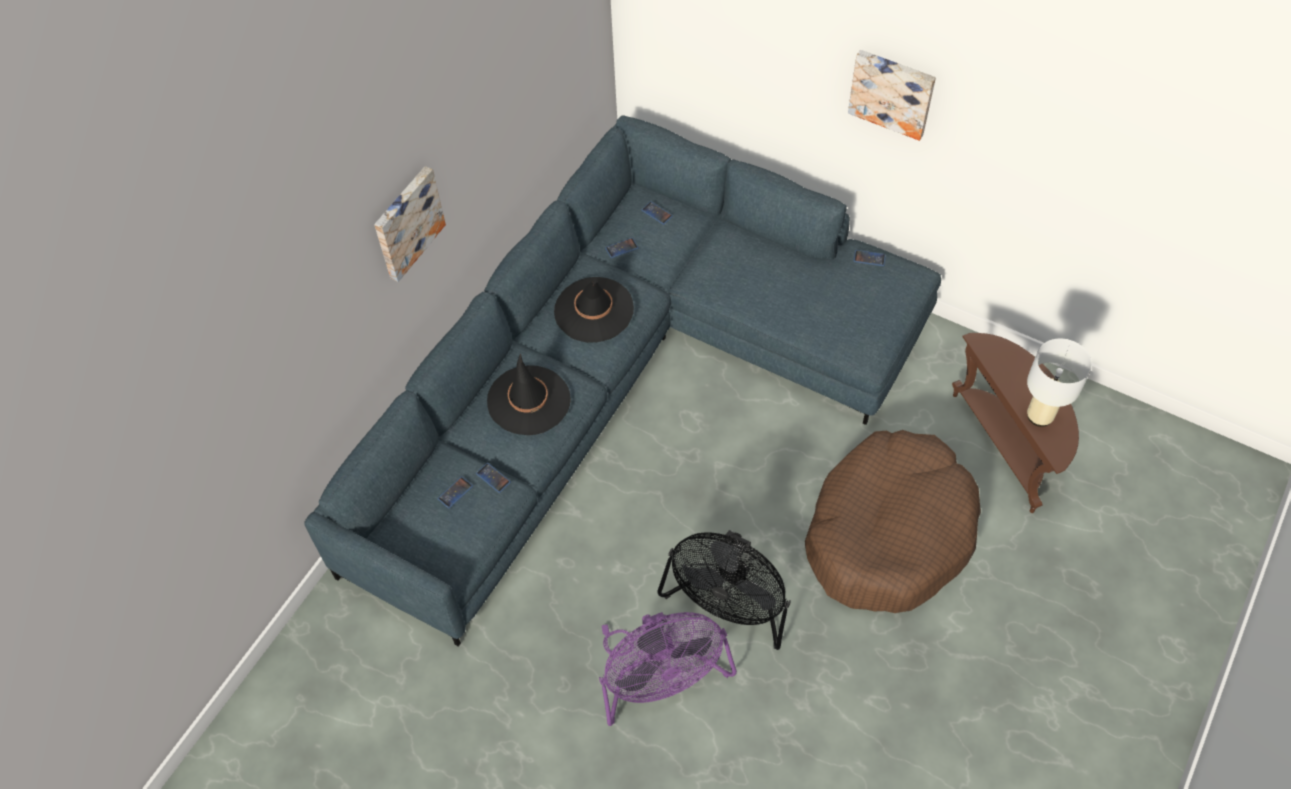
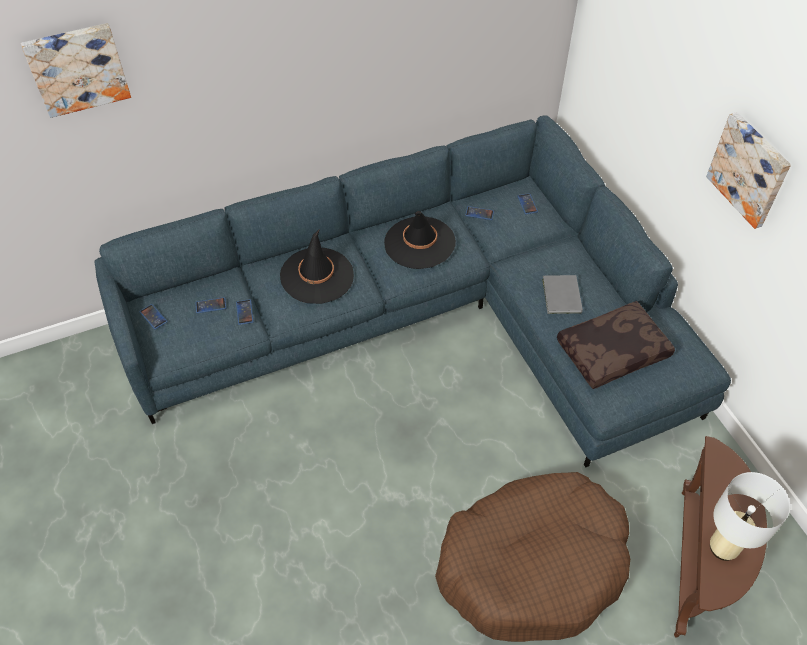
camera: 35 degrees right, 5 degrees down
(407, 222) = (272, 67): picture -> picture (77, 68)
(655, 677) = (257, 543): purple fan -> none
(727, 598) = (360, 523): black fan -> none
(758, 286) = (561, 297): none -> grey book
(837, 308) = (612, 350): none -> brown pillow
(869, 258) = (673, 329): phone -> phone (153, 317)

